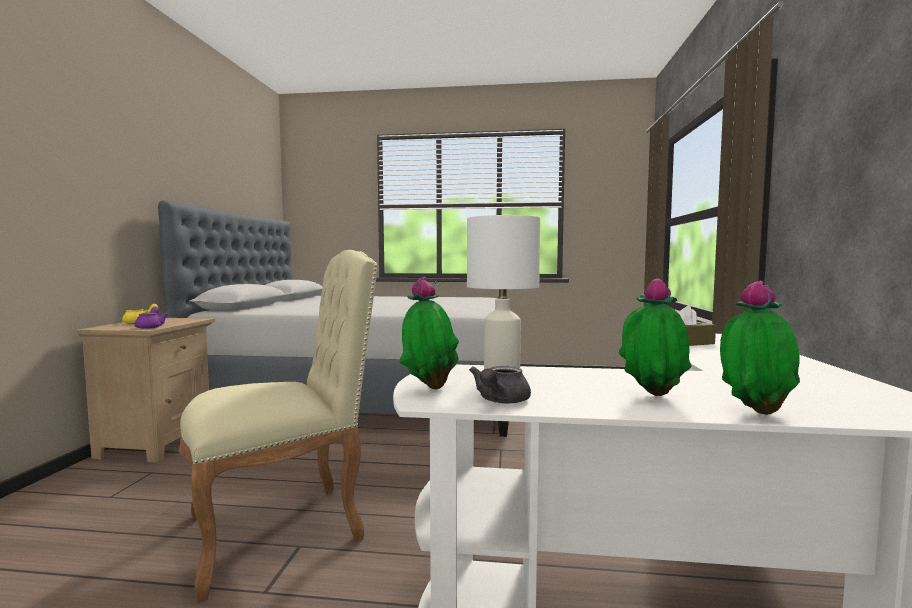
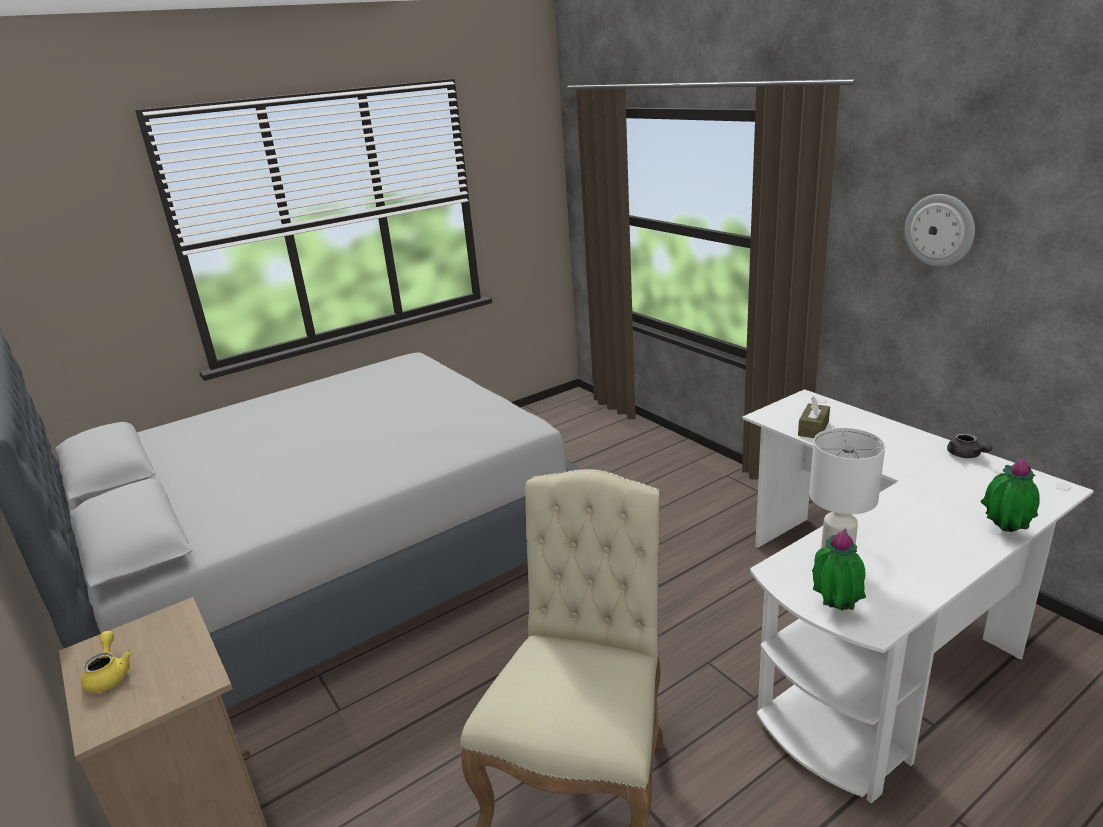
camera: 40 degrees left, 20 degrees up
(151, 327) = (190, 674): purple teapot -> none
(500, 401) = (900, 598): grey teapot -> grey teapot (966, 455)
(651, 396) = (942, 540): potted plant -> none
(866, 119) = (940, 230): none -> wall clock

